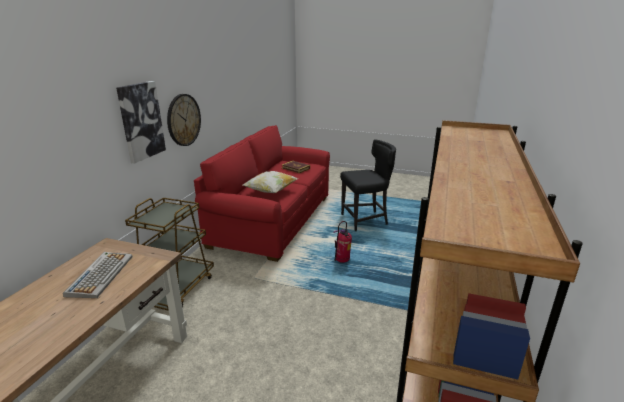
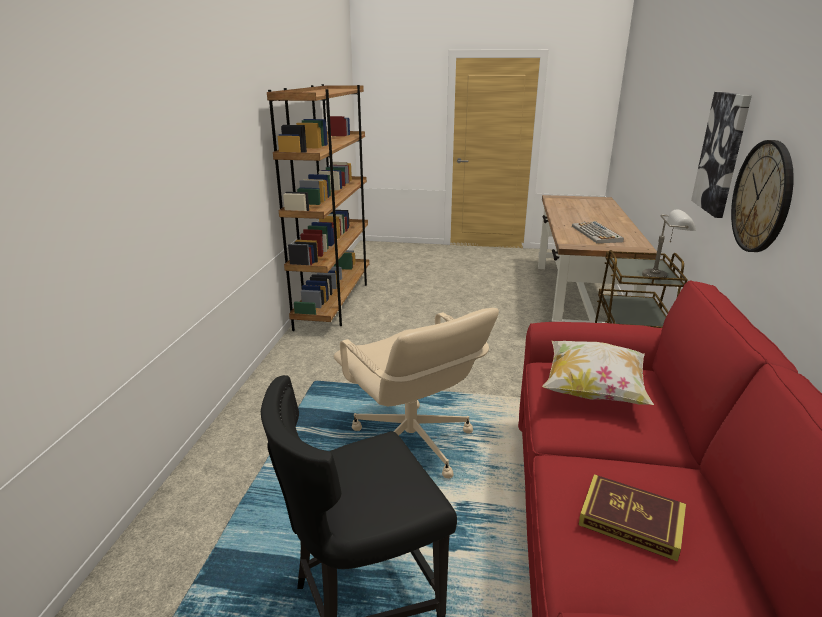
camera: 170 degrees right, 0 degrees up
(161, 209) = (662, 276): none -> grey table lamp
(342, 261) = (411, 444): fire extinguisher -> beige office chair

